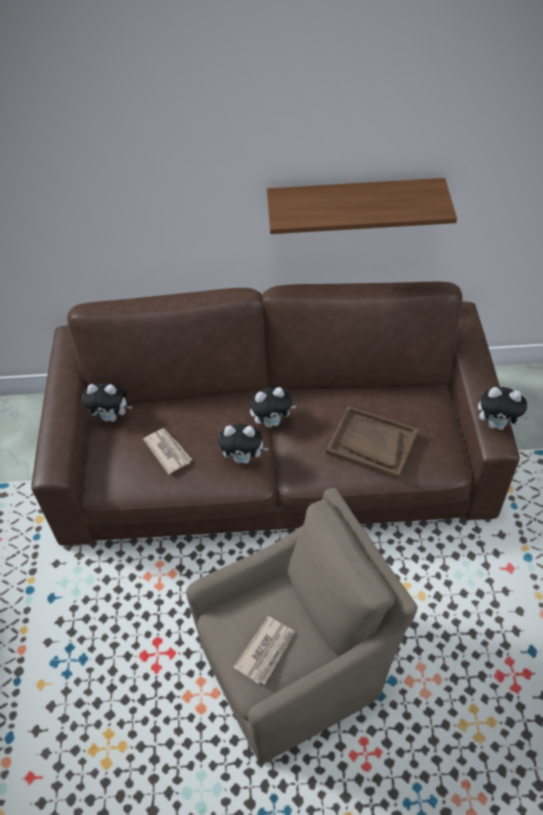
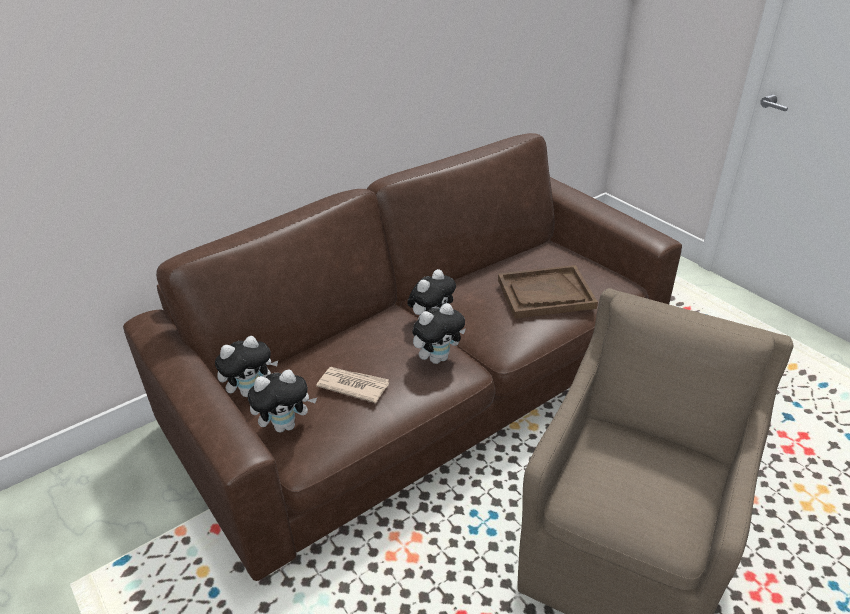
camera: 35 degrees left, 15 degrees down
(266, 651) = (656, 494): newspaper -> none
(354, 204) = (426, 70): shelf -> none
(497, 424) = (642, 227): plush toy -> plush toy (286, 425)

